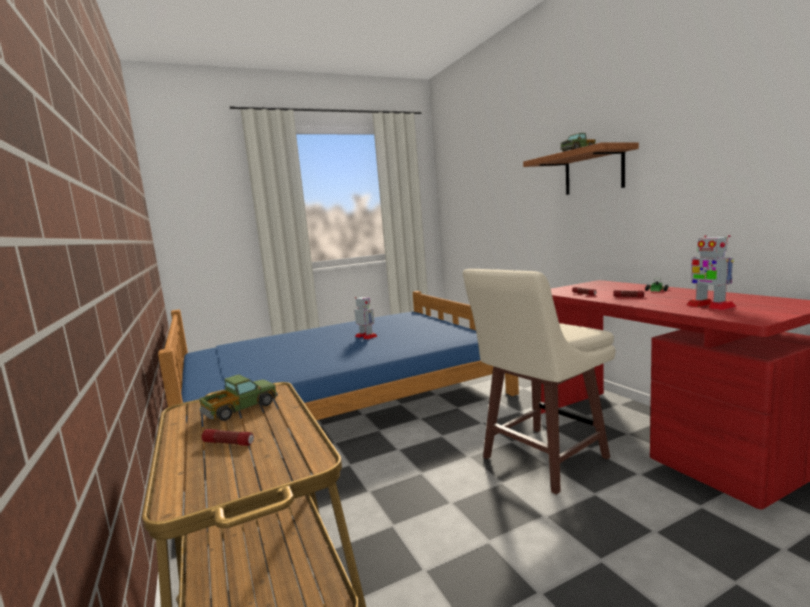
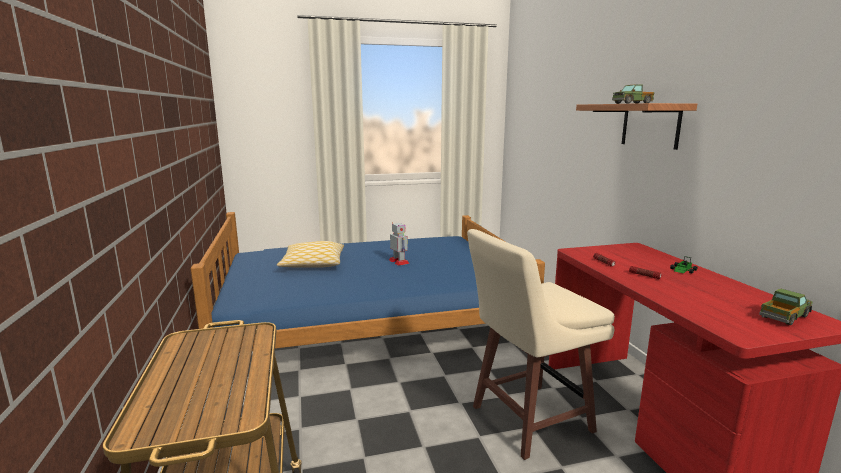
camera: 10 degrees right, 5 degrees up
(229, 443) = (196, 383): flashlight -> none
(240, 409) = (222, 348): toy truck -> toy truck (784, 317)
(277, 350) = (313, 264): none -> pillow
(709, 306) = (715, 306): toy robot -> none

